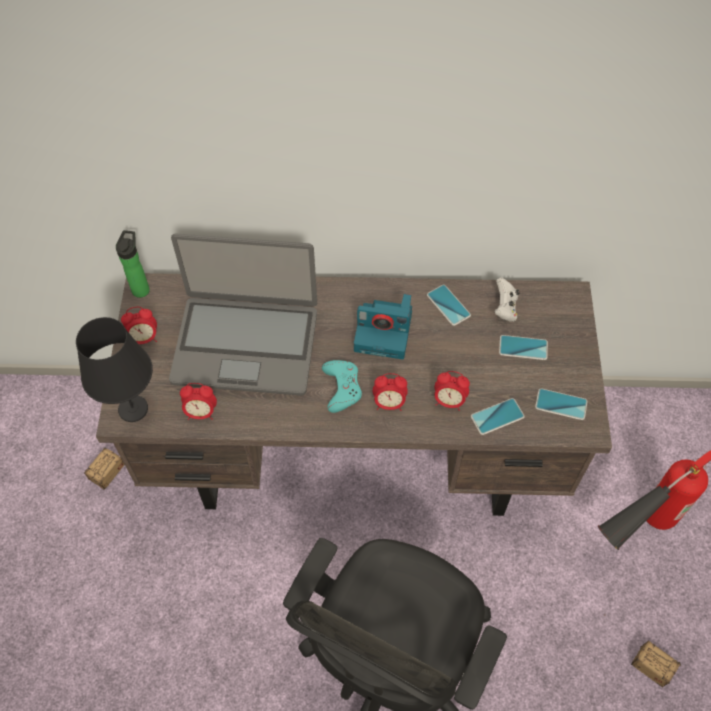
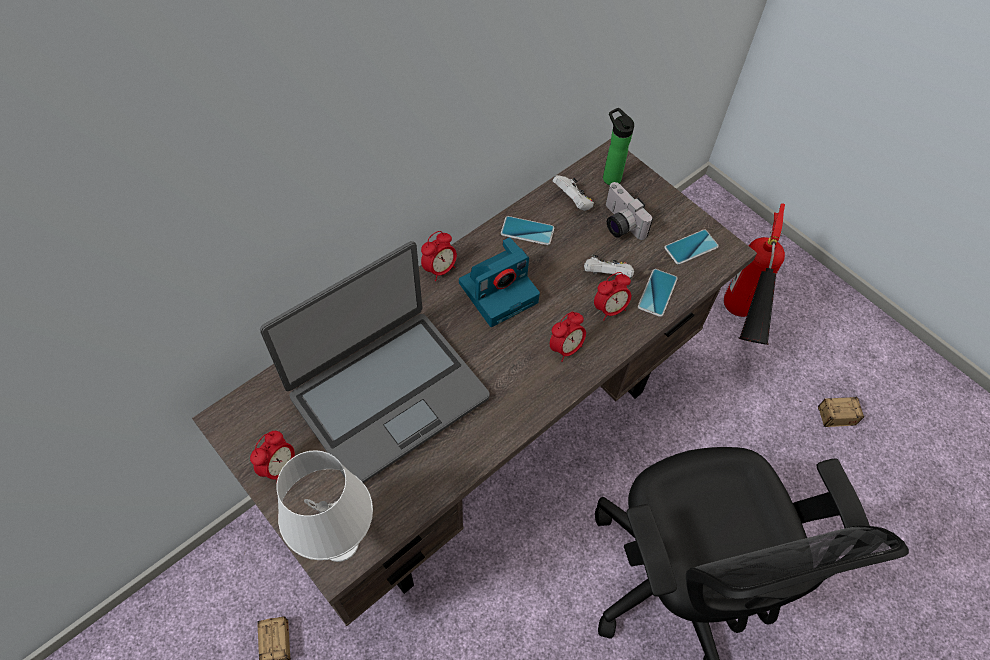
camera: 45 degrees left, 0 degrees up
(132, 409) = (339, 543): black table lamp -> white table lamp
(141, 288) = (224, 421): bottle -> bottle (609, 176)
(201, 412) = (411, 490): alarm clock -> alarm clock (440, 269)
(342, 387) = (513, 366): turquoise game controller -> none
(472, 377) = (606, 275): none -> white game controller
(523, 348) = (619, 224): phone -> camera

